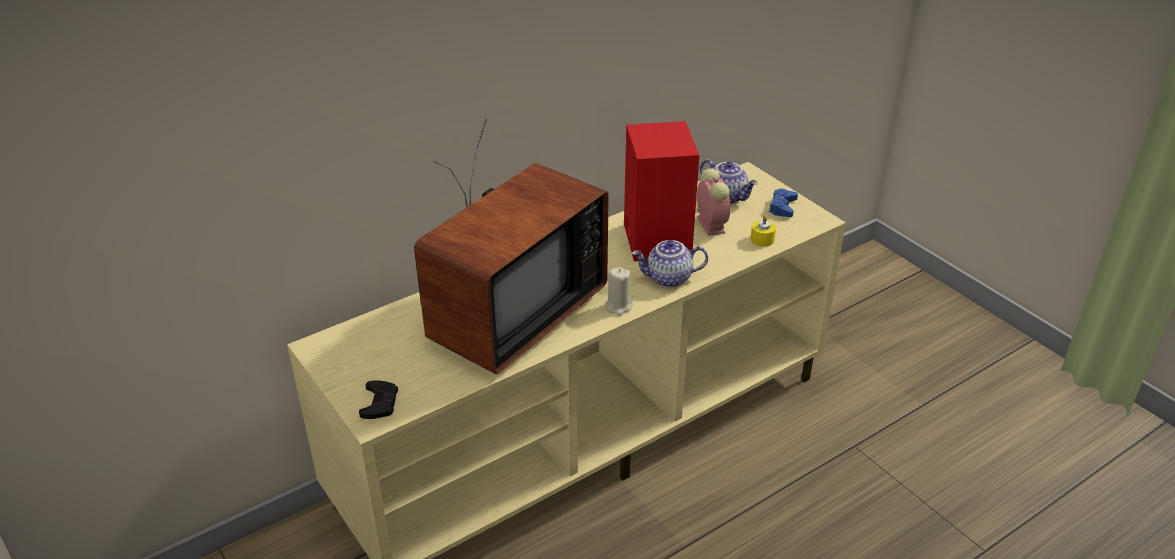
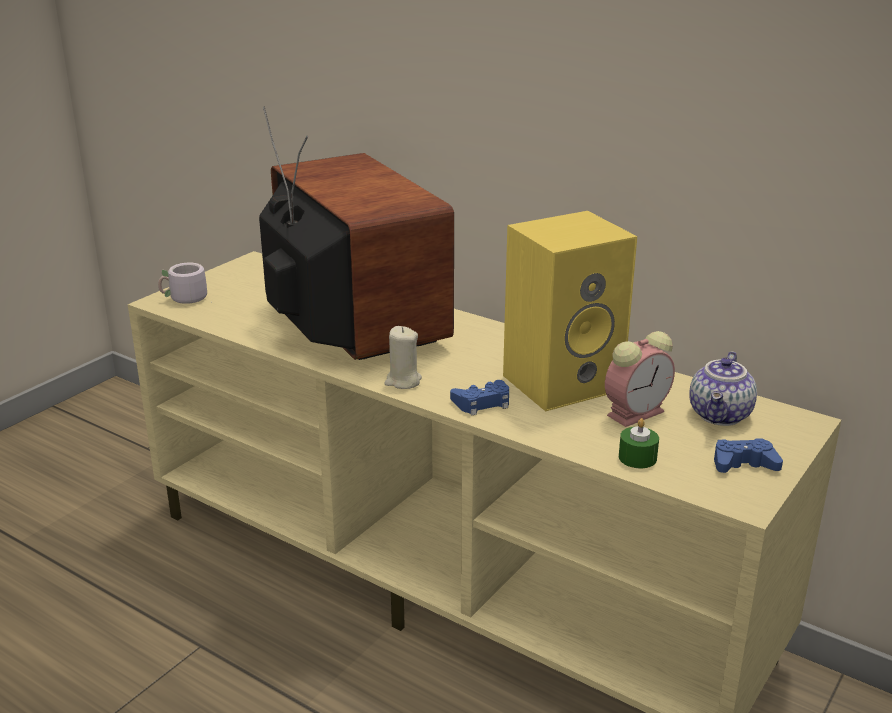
camera: 70 degrees right, 10 degrees down
(379, 403) = (185, 299): black game controller -> grey mug
(507, 315) = (348, 326): television -> television turned 135 degrees counterclockwise
(655, 239) = (563, 381): red speaker -> yellow speaker
(668, 279) = (482, 403): teapot -> blue game controller
(762, 239) = (637, 458): yellow candle -> green candle

